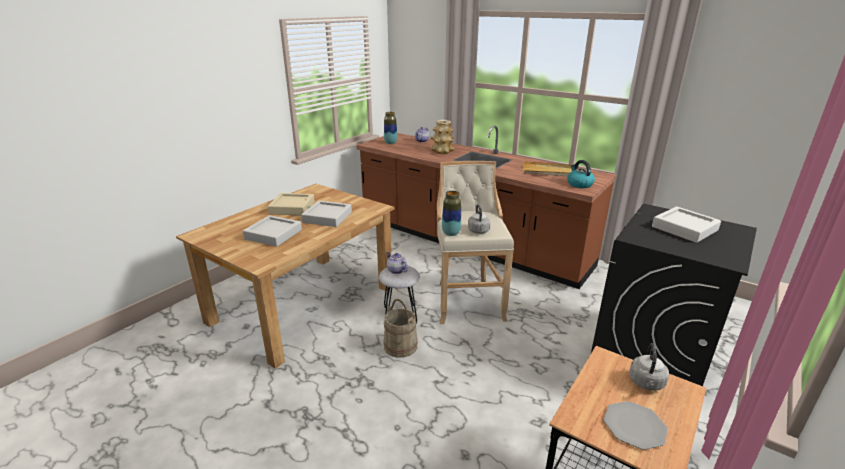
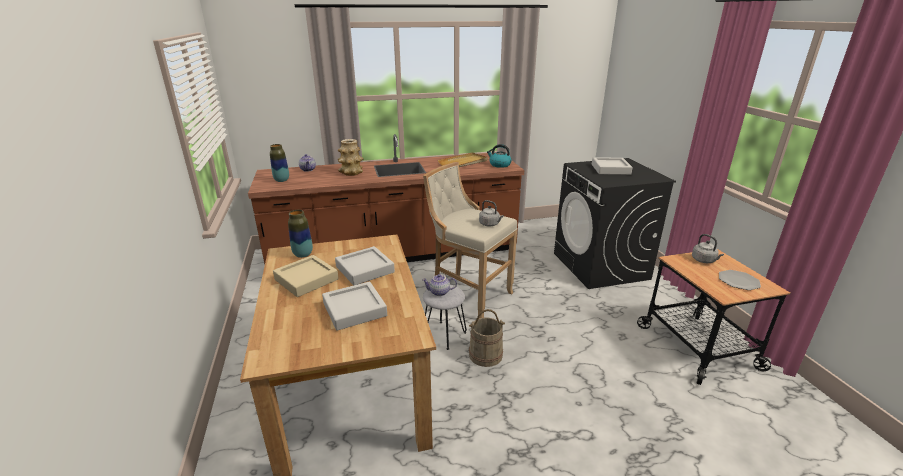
camera: 50 degrees left, 0 degrees up
(451, 233) = (477, 234): vase -> vase (303, 254)

